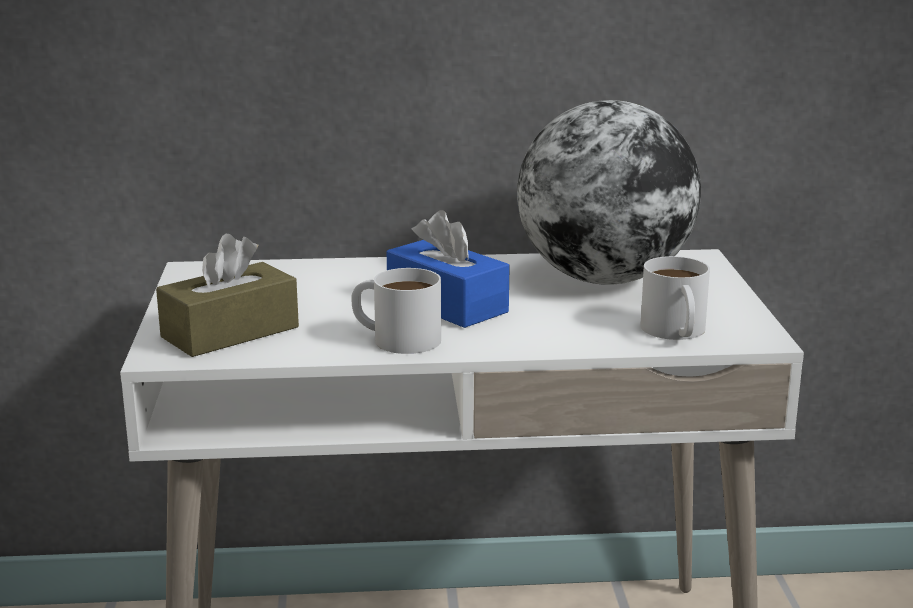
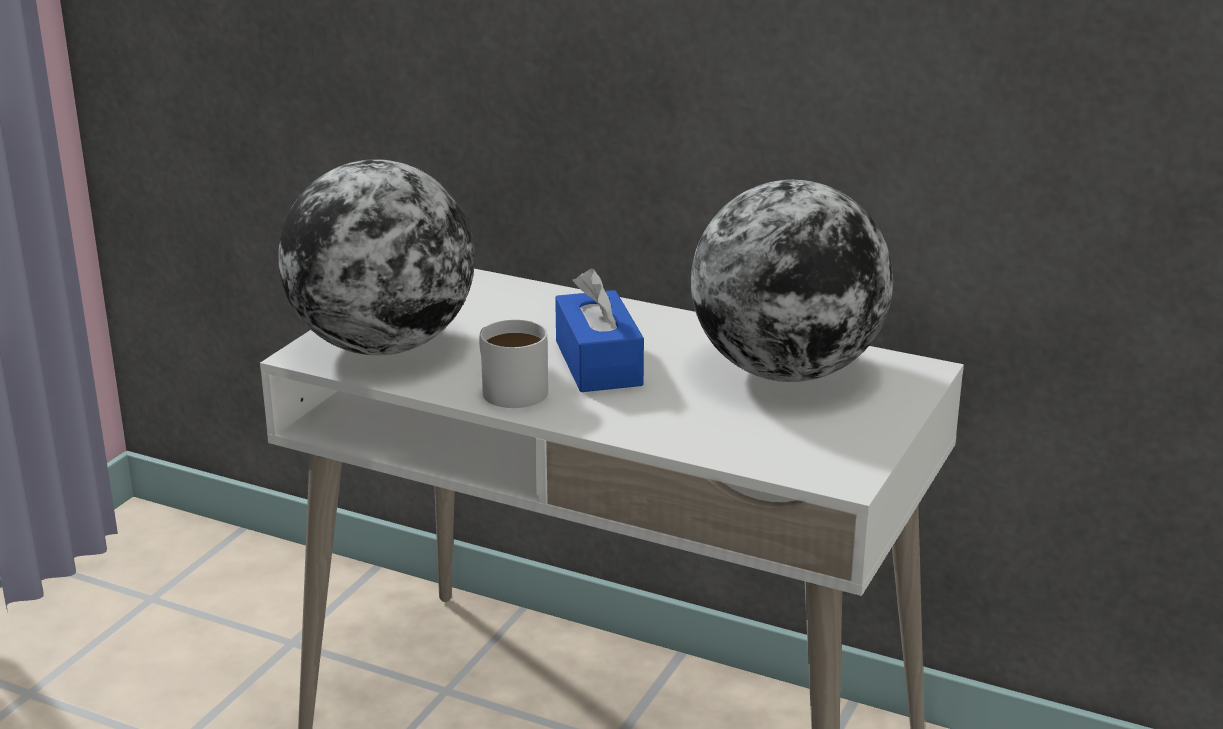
camera: 30 degrees right, 5 degrees up
(230, 332) = (383, 346): brown tissue box -> globe
(676, 332) = (770, 449): white mug -> none

